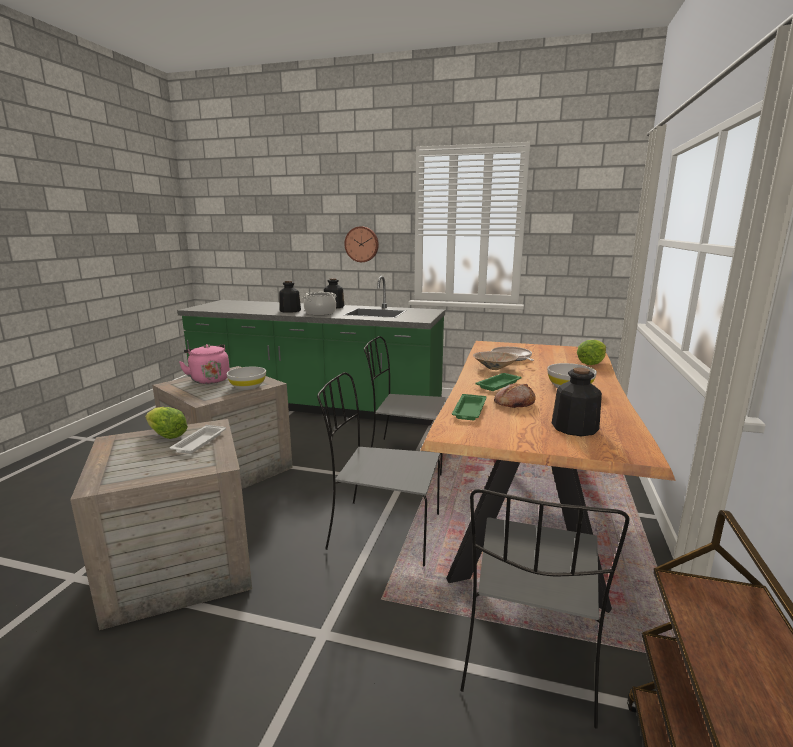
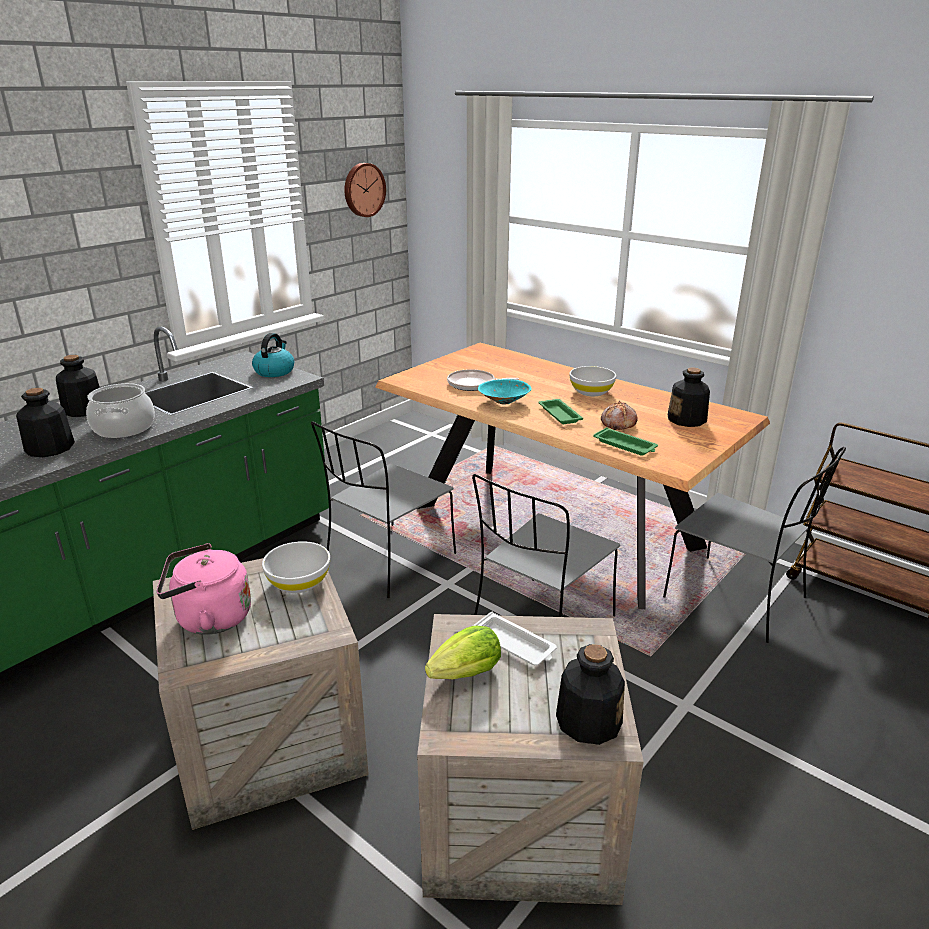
camera: 65 degrees left, 10 degrees up
(116, 475) = (587, 721): none -> bottle
(362, 244) = (60, 275): wall clock -> wall clock (363, 190)
(424, 316) = (274, 371): none -> kettle
(494, 368) = (503, 401): beige bowl -> turquoise bowl
(591, 363) = (526, 362): lettuce -> none

